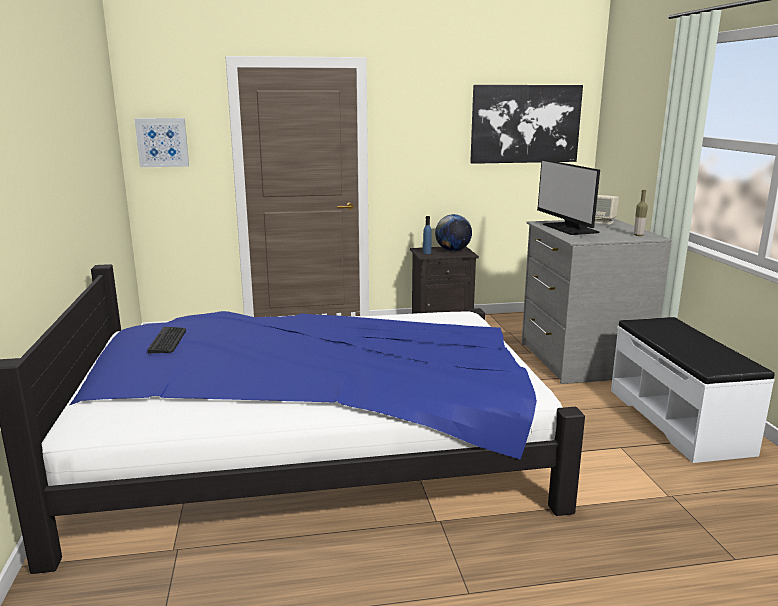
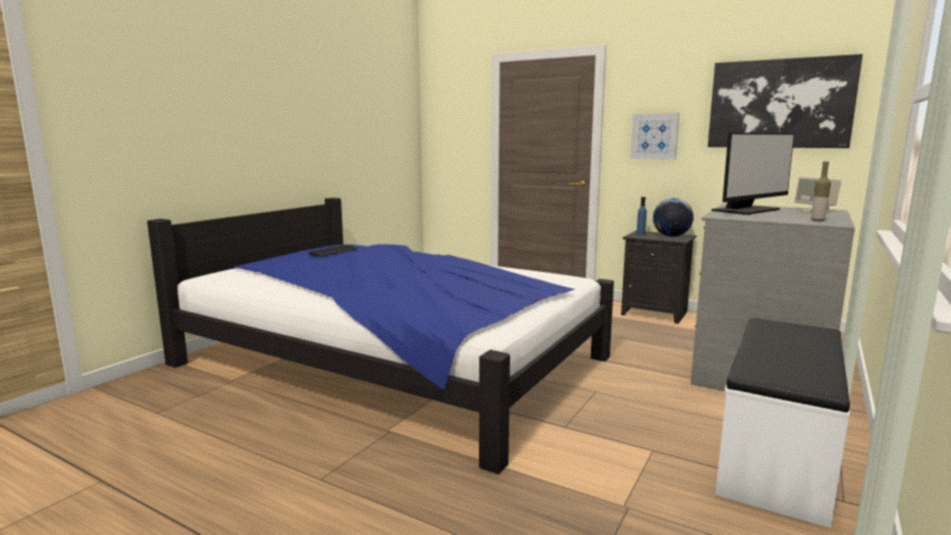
camera: 40 degrees right, 5 degrees down
(162, 142) = (445, 124): picture -> picture (654, 136)
(569, 228) = (747, 210): monitor -> monitor turned 150 degrees counterclockwise

